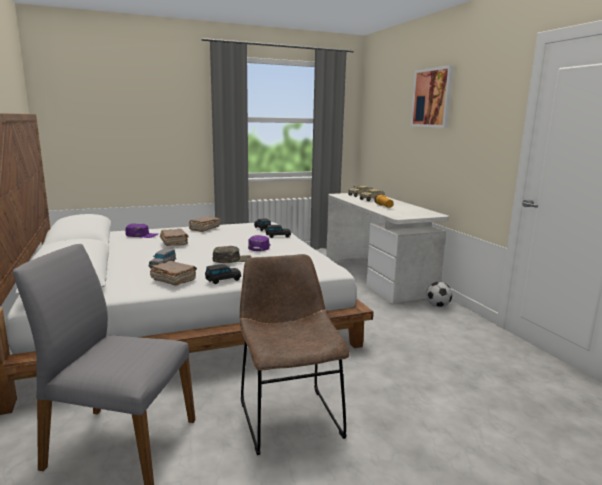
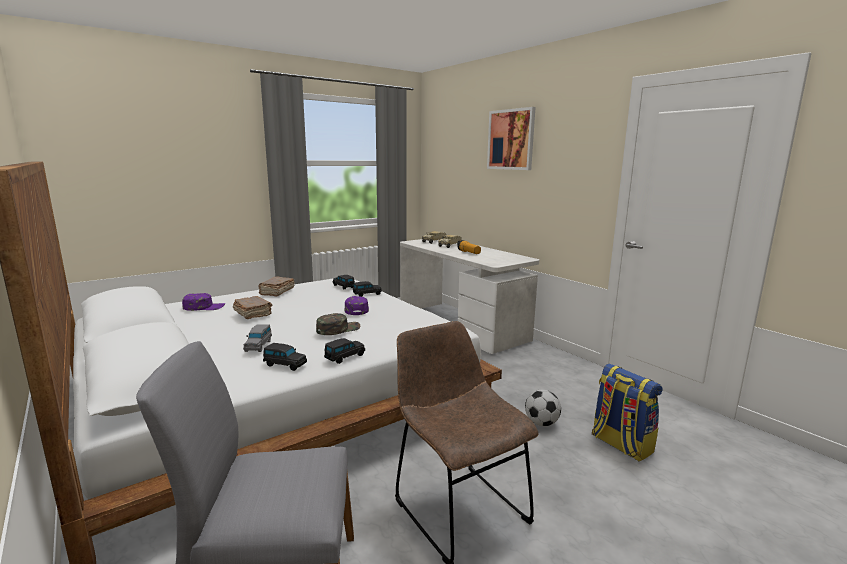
camera: 15 degrees left, 0 degrees up
(173, 280) = (284, 364): brown book -> black toy car
(438, 306) = (536, 351): football -> football (542, 423)
(472, 393) = (620, 444): none -> backpack

